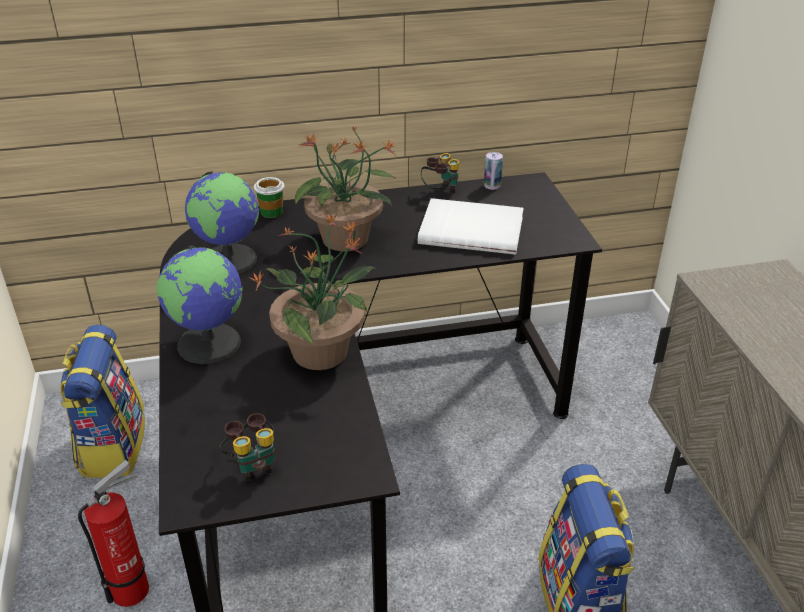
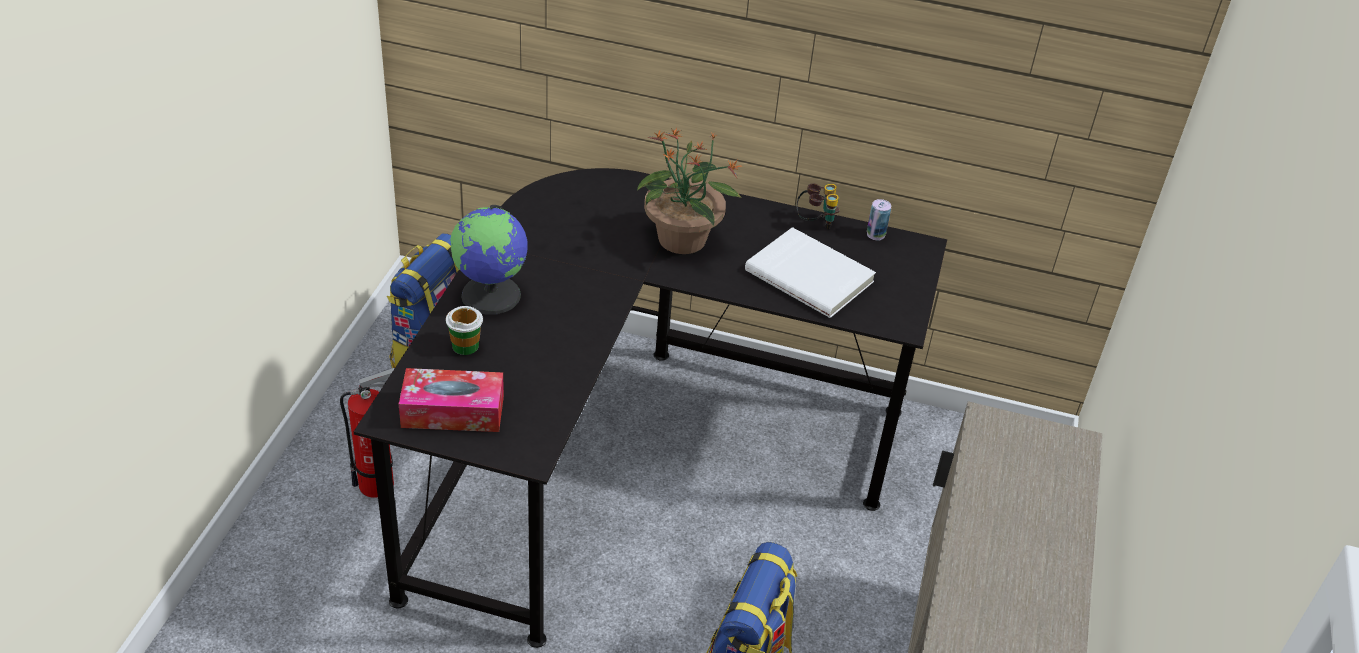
camera: 25 degrees right, 5 degrees up
(230, 259) = (564, 221): globe -> none
(253, 465) = (453, 411): binoculars -> tissue box
(271, 212) = (636, 185): cup -> cup (465, 345)
(322, 351) = (576, 340): potted plant -> none

